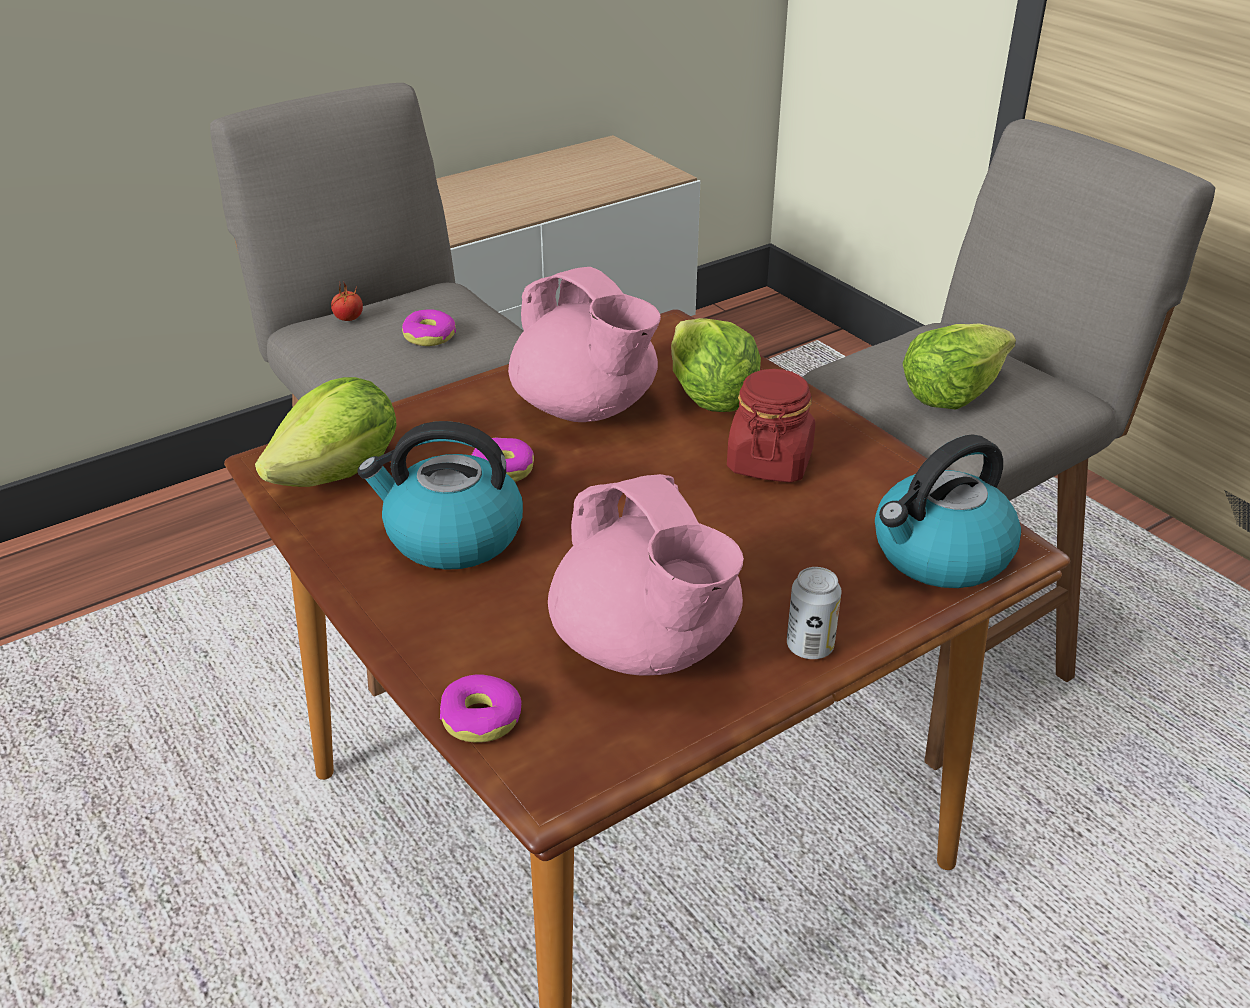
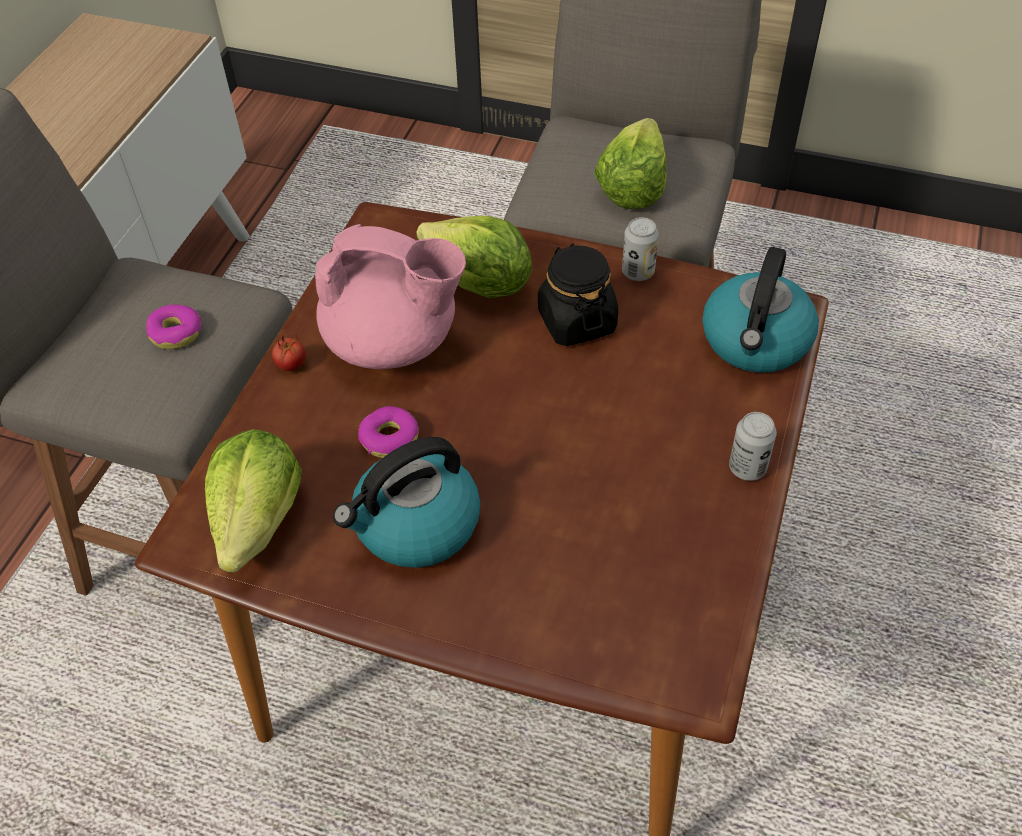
camera: 35 degrees left, 15 degrees up
(348, 319) = (77, 351): tomato -> tomato (291, 365)
(481, 718) = (600, 667): donut -> none
(647, 647) = (649, 534): pink teapot -> none
(769, 462) = (576, 321): red jar -> black jar
(875, 452) = (638, 272): none -> can

